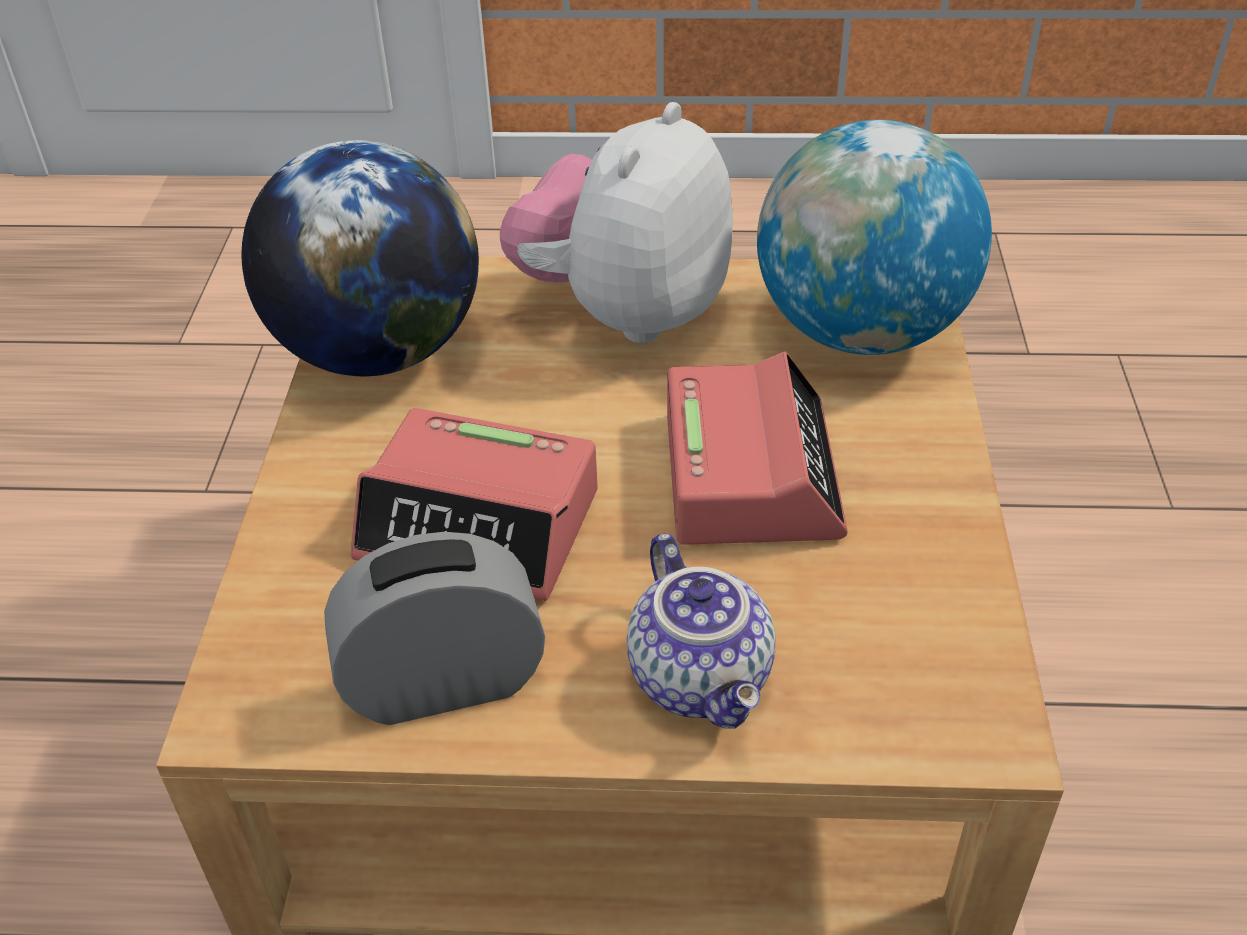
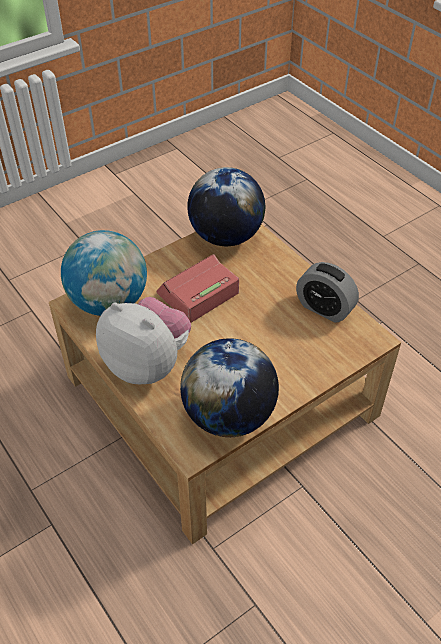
camera: 130 degrees left, 5 degrees up
(481, 525) = (272, 335): alarm clock -> none
(625, 312) = (148, 364): plush toy -> plush toy turned 135 degrees counterclockwise
(704, 678) = (274, 267): teapot -> none
(940, 653) = (226, 236): none -> globe

